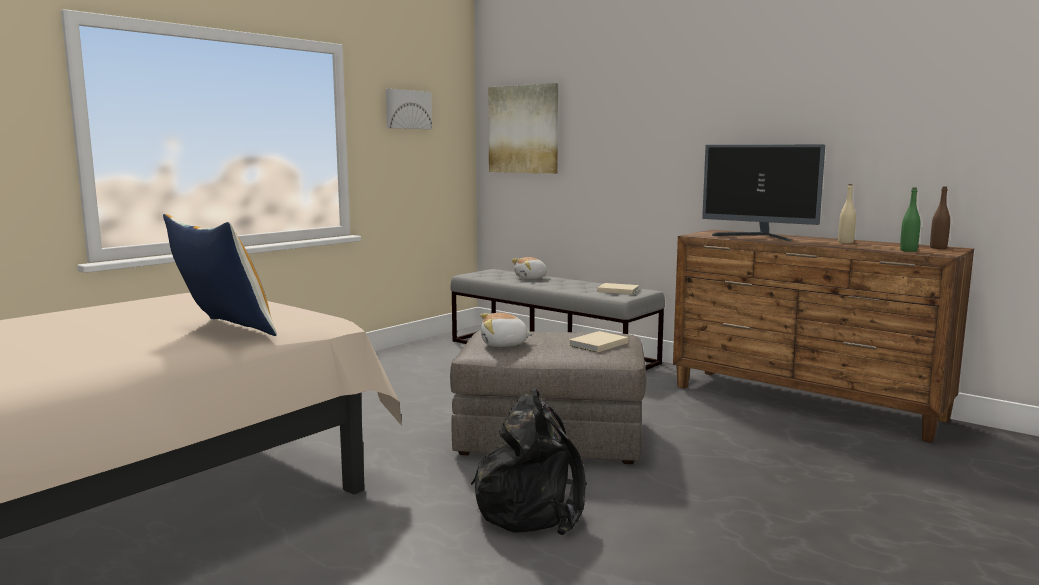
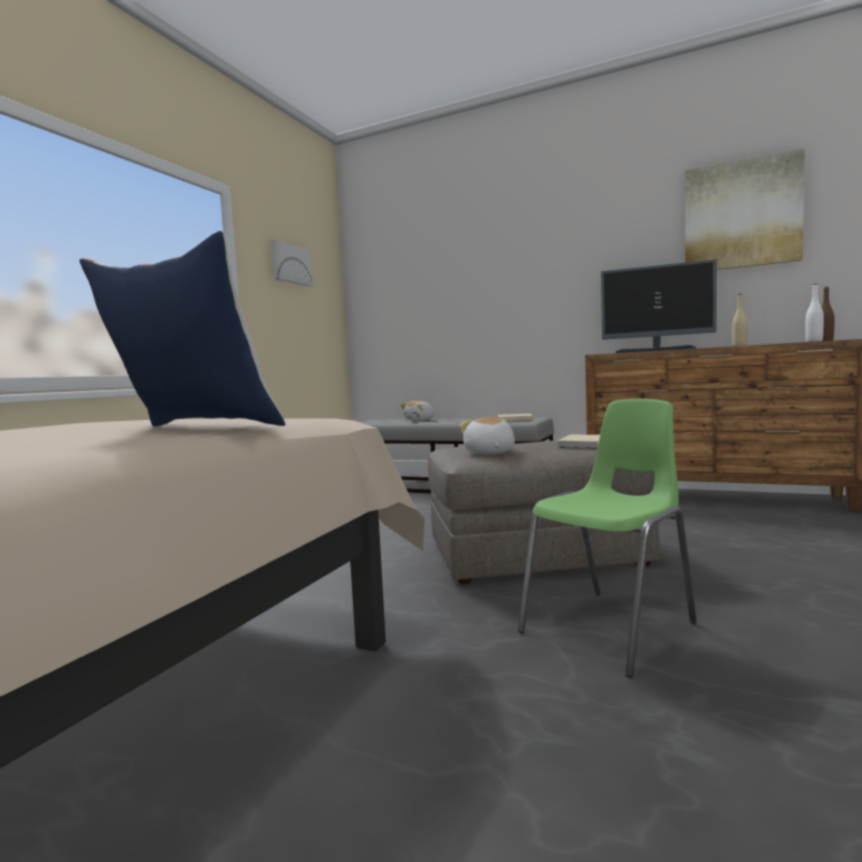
camera: 15 degrees left, 5 degrees down
(504, 344) = (489, 453): plush toy -> plush toy turned 105 degrees clockwise
(523, 129) = (396, 287): picture -> picture (741, 215)
(533, 507) = (611, 628): black backpack -> green chair
(908, 250) = (814, 341): green bottle -> white bottle

